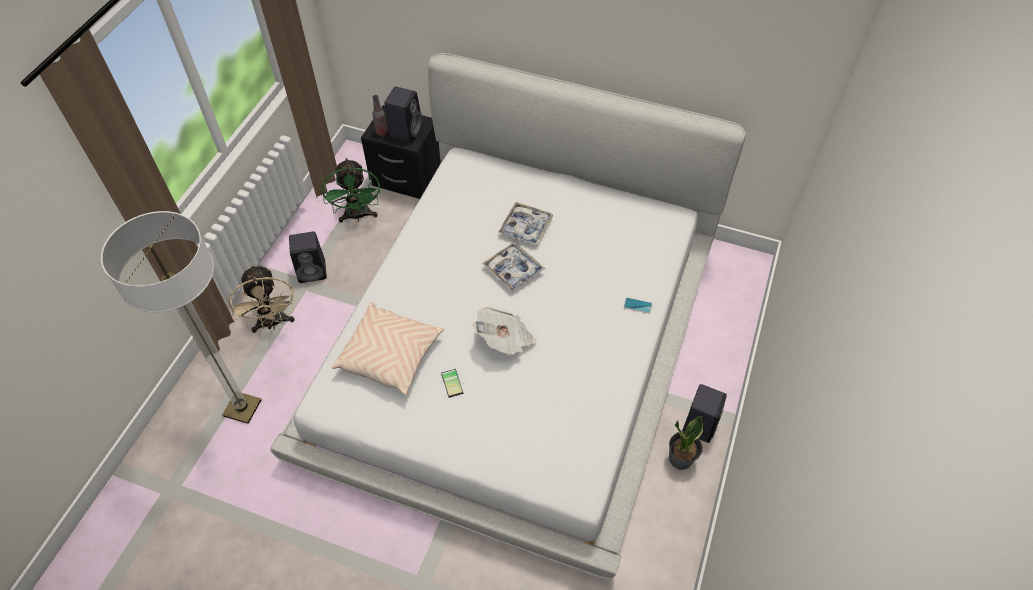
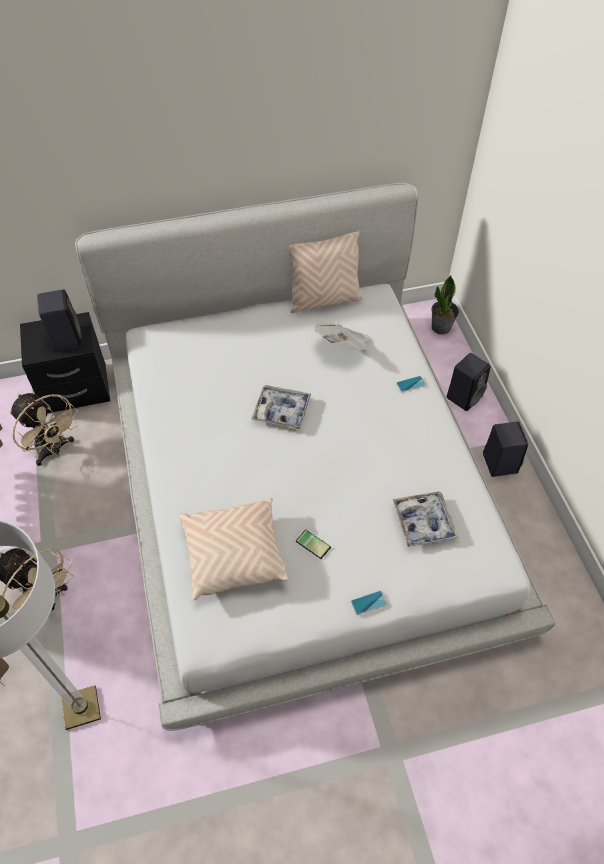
camera: 35 degrees left, 0 degrees up
(313, 271) = (49, 528): black speaker -> black speaker (464, 396)
(358, 216) = (54, 450): green fan -> beige fan
(381, 132) = (40, 350): bottle -> none
(456, 451) = (368, 603): none -> phone
(505, 340) = (327, 477): newspaper -> newspaper (343, 347)
(526, 227) = (260, 368): tray -> tray (423, 522)
(625, 198) = (324, 300): none -> beige pillow
(681, 459) = (508, 499): potted plant -> potted plant (441, 327)

